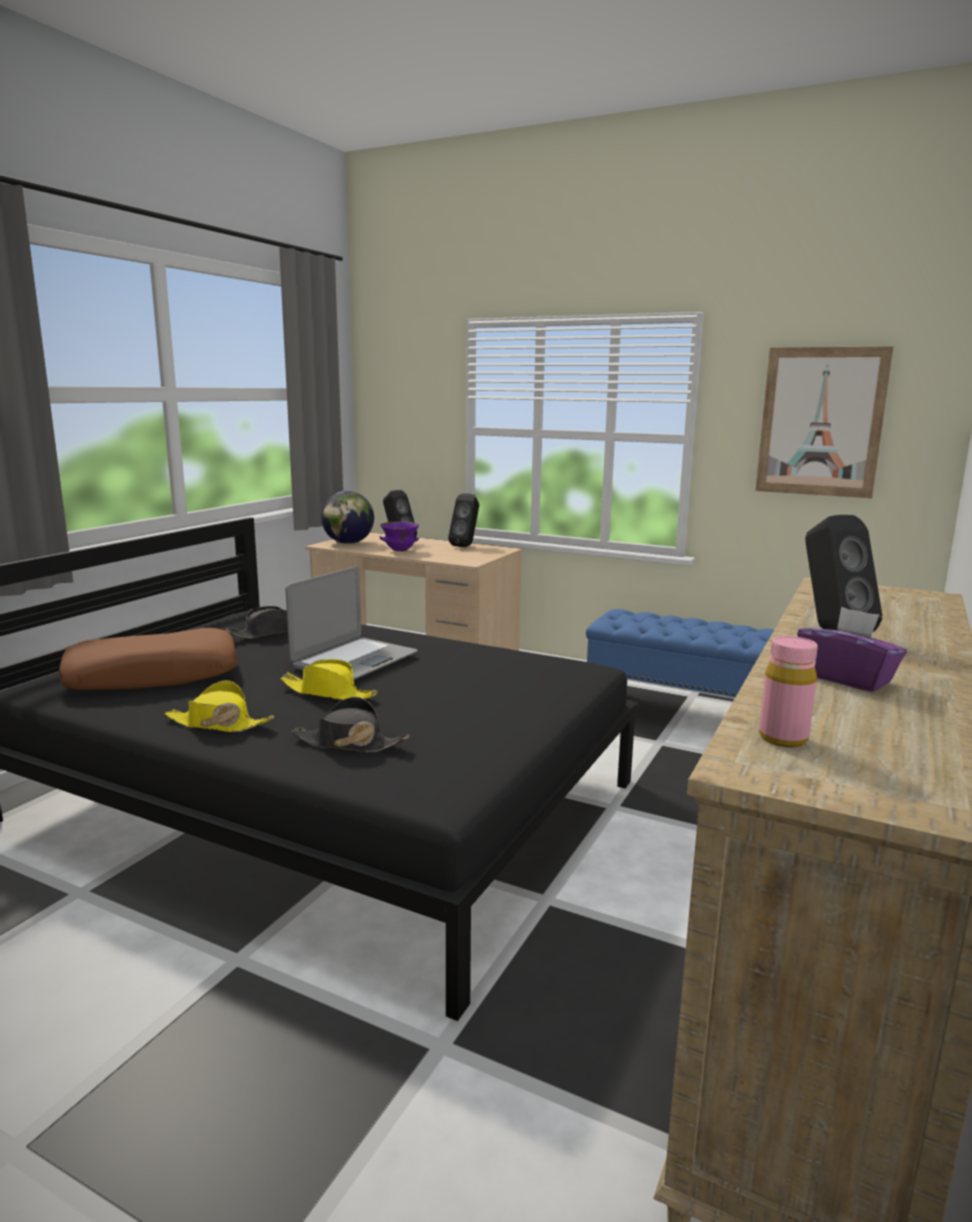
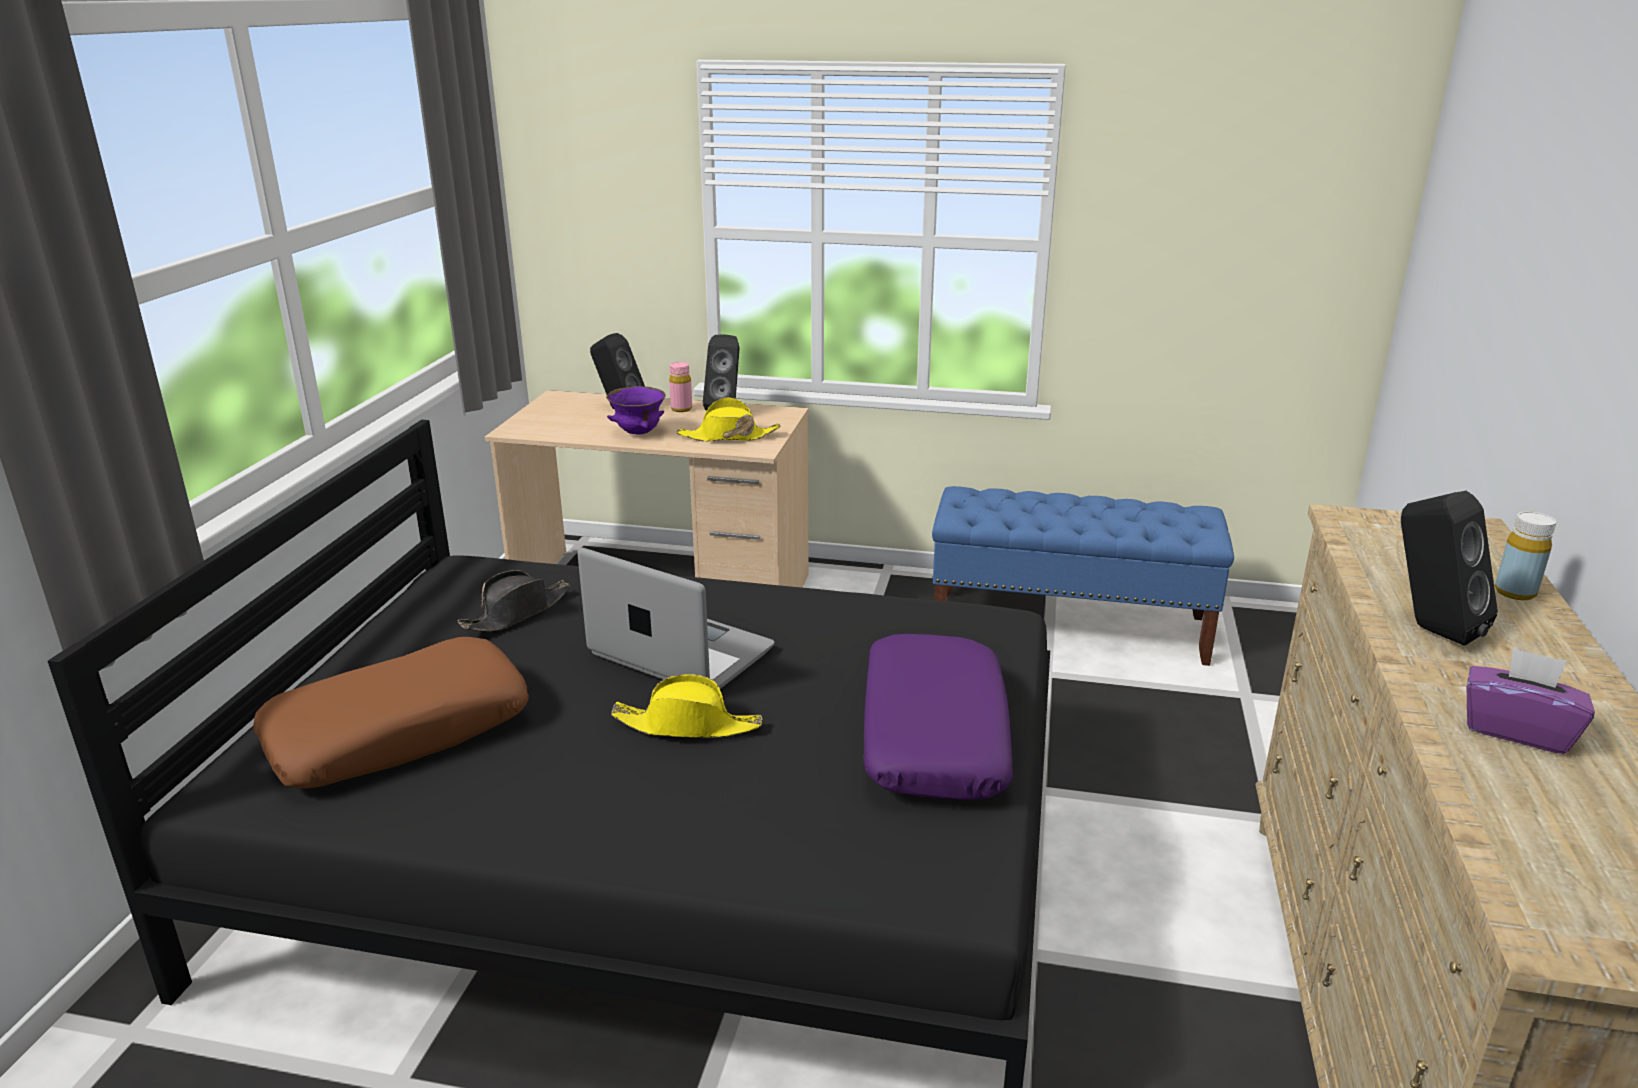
camera: 15 degrees left, 10 degrees up
(218, 724) = (571, 816): yellow hat -> yellow hat (728, 437)
(348, 543) = (547, 422): globe -> none
(349, 743) = (782, 820): black hat -> none
(354, 660) = (680, 653): laptop -> laptop turned 75 degrees counterclockwise
(490, 717) = (932, 735): none -> purple pillow
(783, 738) = (1544, 870): pink bottle -> pink bottle (681, 409)
(821, 422) = (1225, 223): picture -> none
(929, 623) = (1515, 592): none -> yellow bottle

